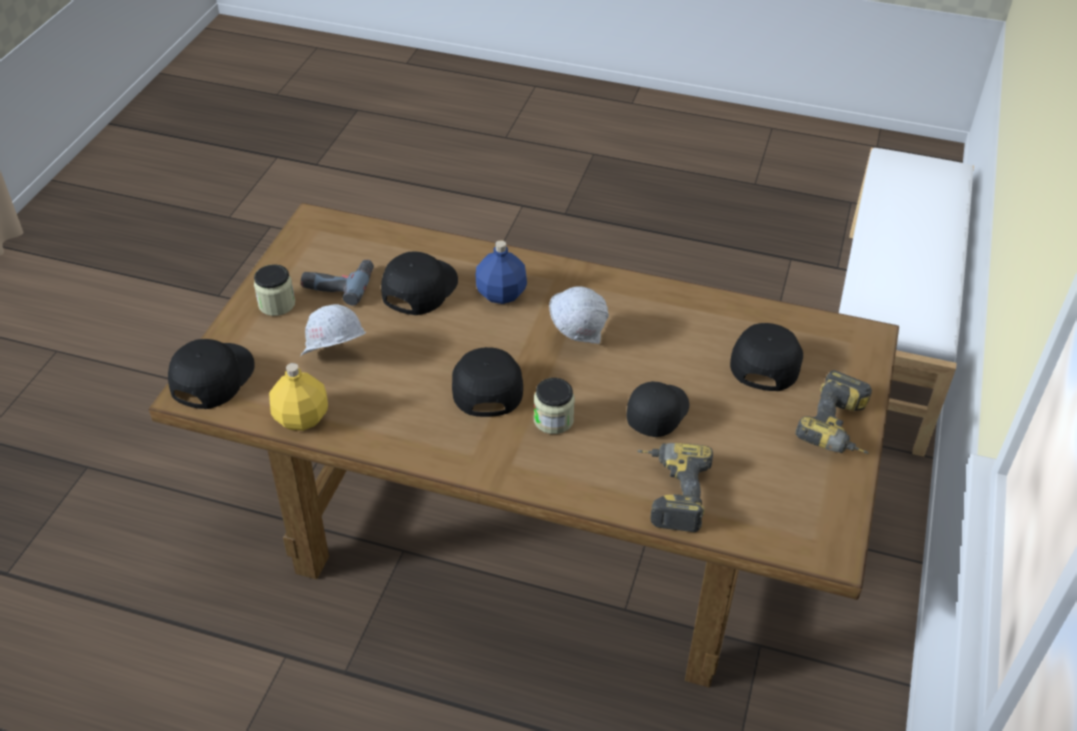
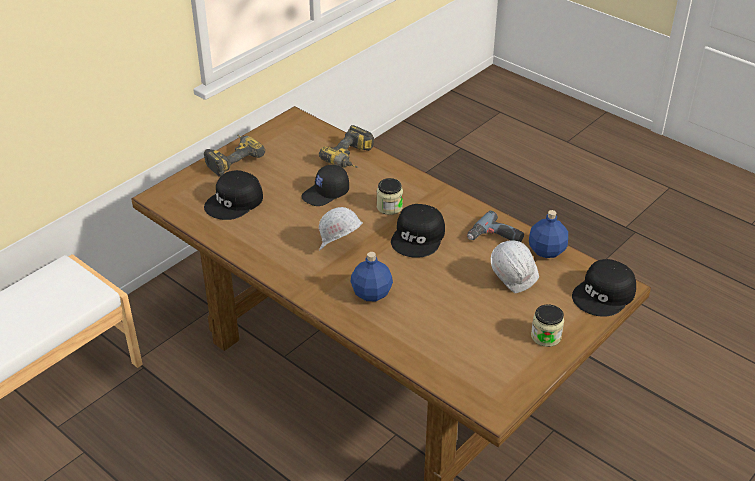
camera: 155 degrees left, 5 degrees down
(300, 418) = (547, 251): yellow bottle -> blue bottle
(338, 283) = (491, 340): power drill -> power drill (495, 238)
(418, 287) = (430, 317): black cap -> none

